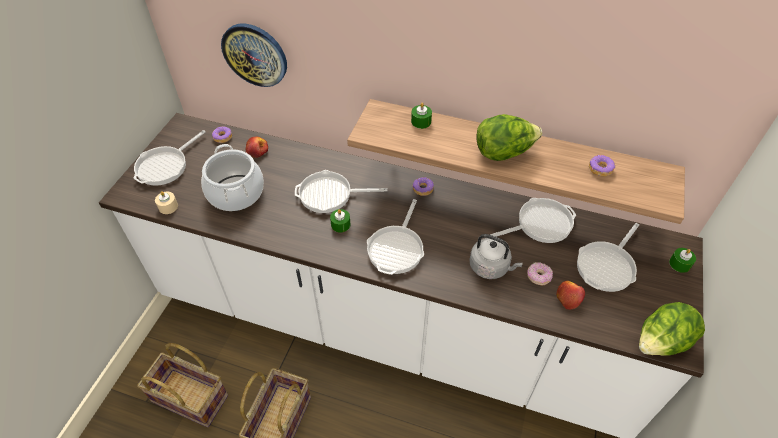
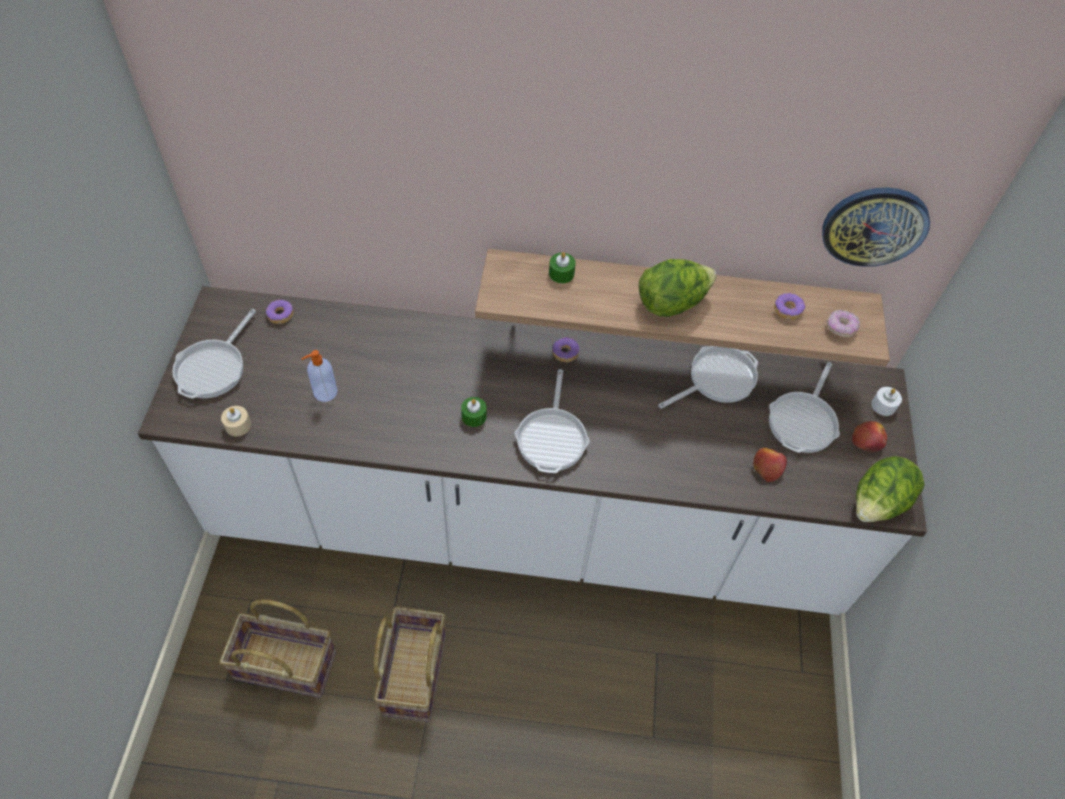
camera: 15 degrees left, 5 degrees up
(236, 193) = (324, 392): cooking pot -> soap dispenser
(255, 54) = (325, 206): wall clock -> wall clock (874, 226)
(257, 151) = (334, 328): apple -> apple (868, 440)
(329, 195) = (449, 378): frying pan -> none
(491, 267) = (670, 444): grey kettle -> none
(538, 277) = (728, 447): donut -> donut (840, 328)
(679, 264) = (883, 405): green candle -> white candle

